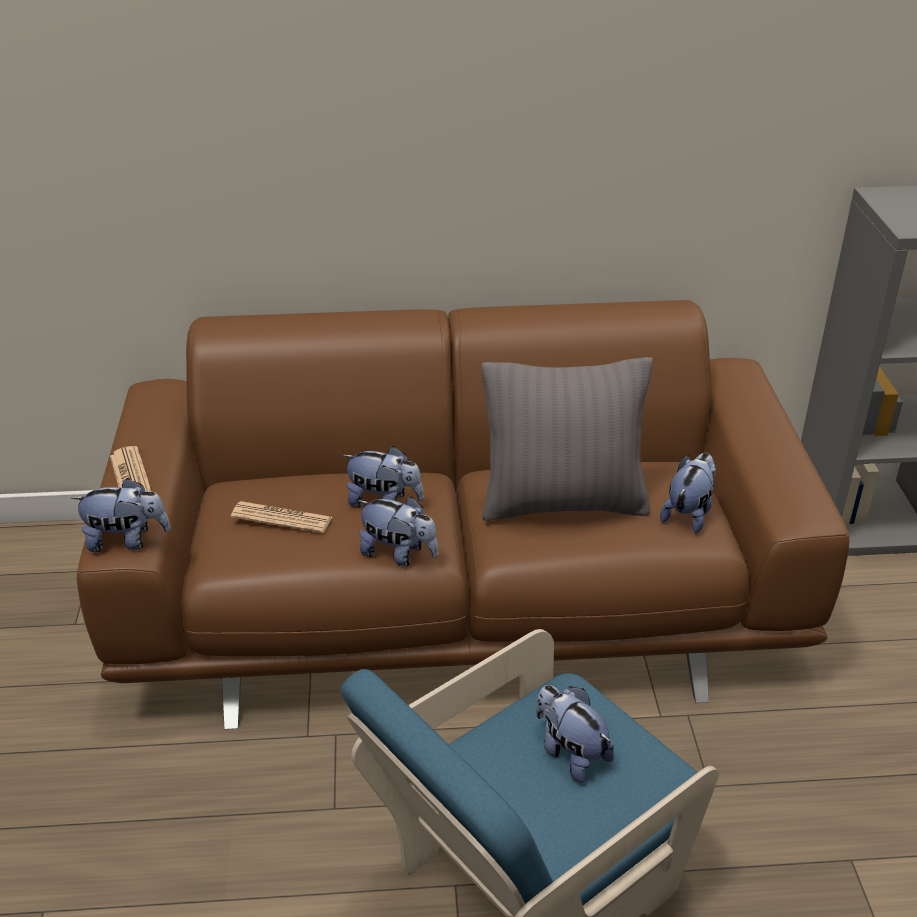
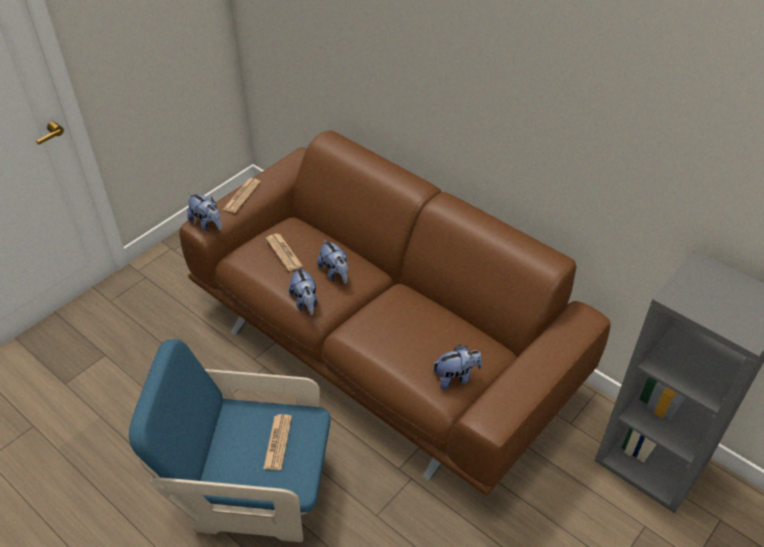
camera: 45 degrees right, 10 degrees up
(563, 503) = (405, 329): grey pillow -> none
(570, 753) = (278, 442): plush toy -> newspaper

